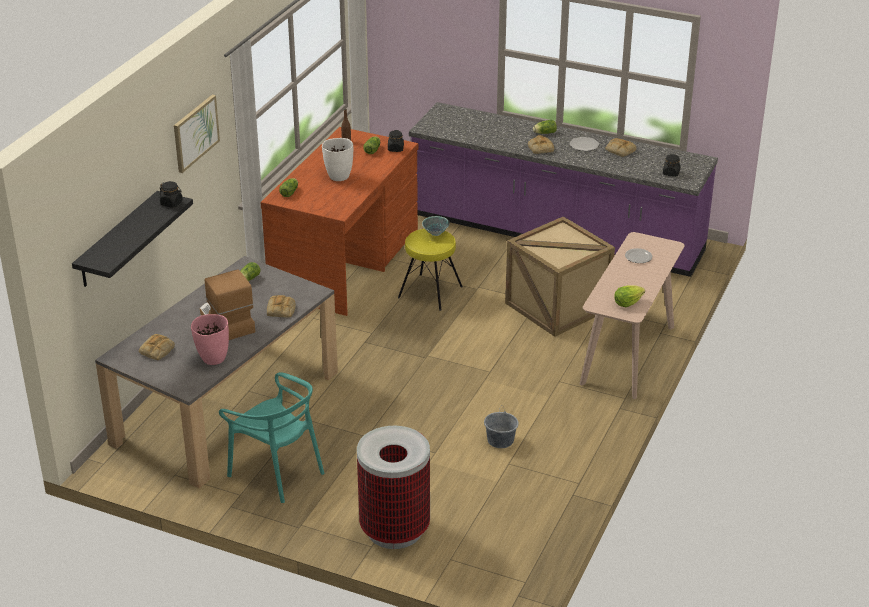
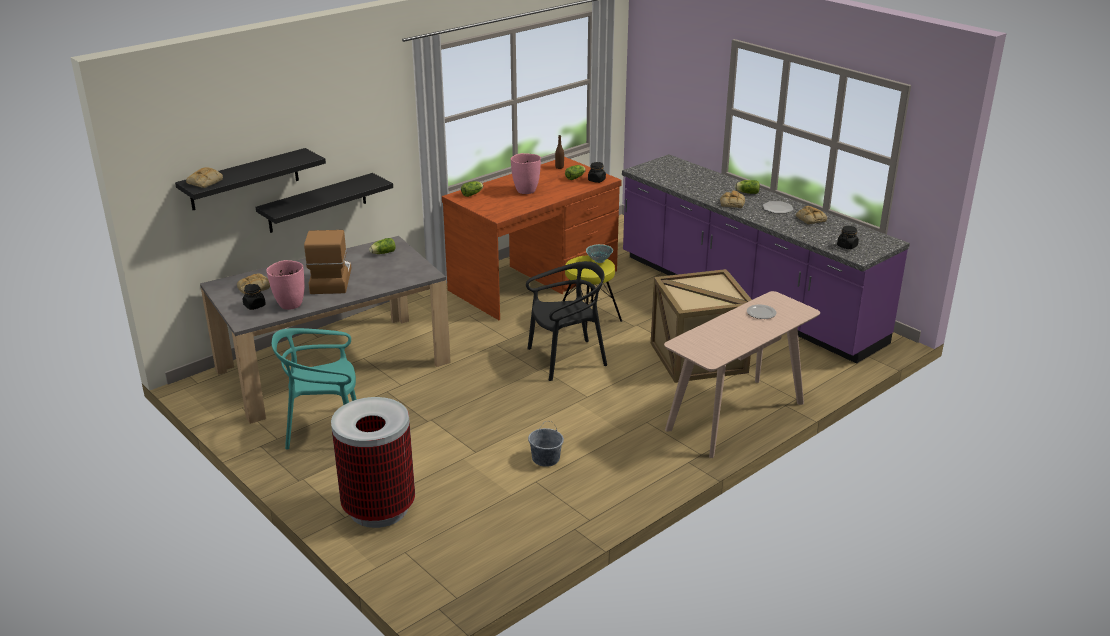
camera: 25 degrees right, 5 degrees down
(167, 243) = (317, 203): none -> black shelf
(171, 203) = (304, 158): black jar -> black jar (254, 306)
(195, 133) = (365, 108): picture -> none
(277, 472) = (324, 429): turquoise chair -> turquoise chair turned 105 degrees clockwise
(281, 310) = (385, 281): bread -> bread (205, 182)
(338, 176) = (526, 191): white vase -> pink vase
(442, 339) = (566, 359): none -> black chair
(627, 303) = (714, 349): lettuce -> none

